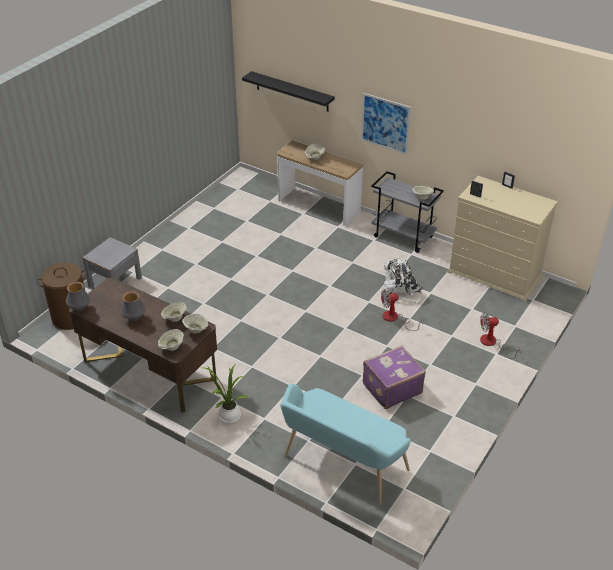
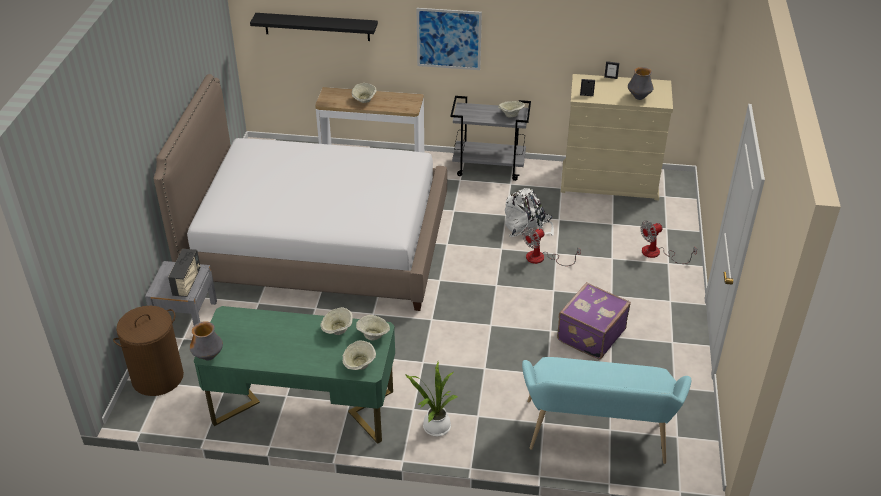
camera: 25 degrees left, 0 degrees up
(114, 256) = (187, 282): none -> radio
(134, 318) = (287, 346): vase -> vase (639, 97)
(149, 369) = (303, 407): brown desk -> green desk
(236, 258) = (317, 244): none -> bed

